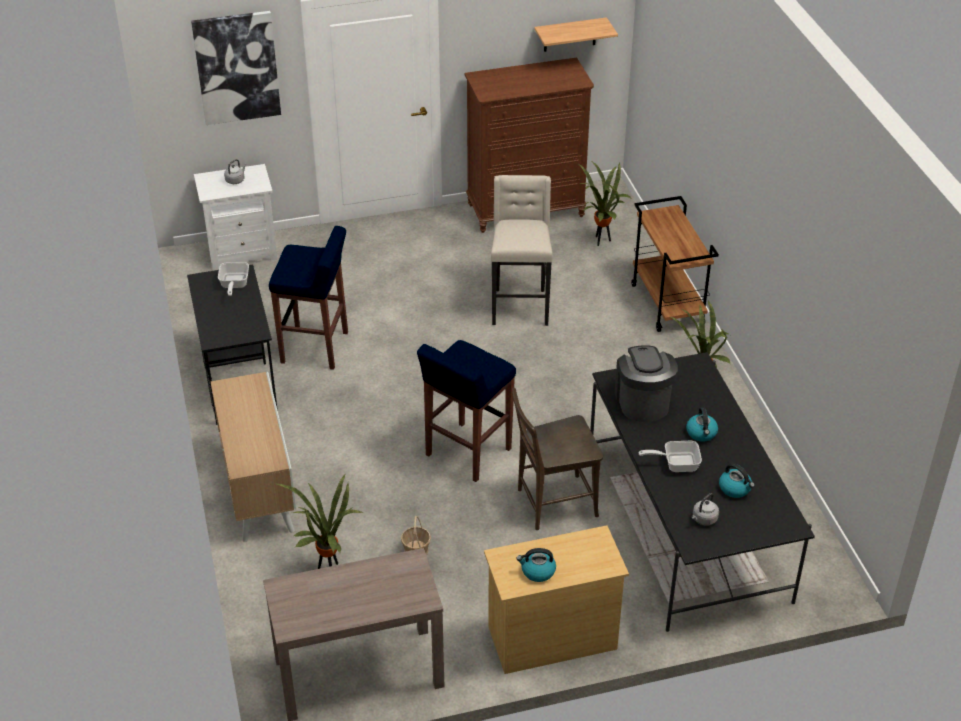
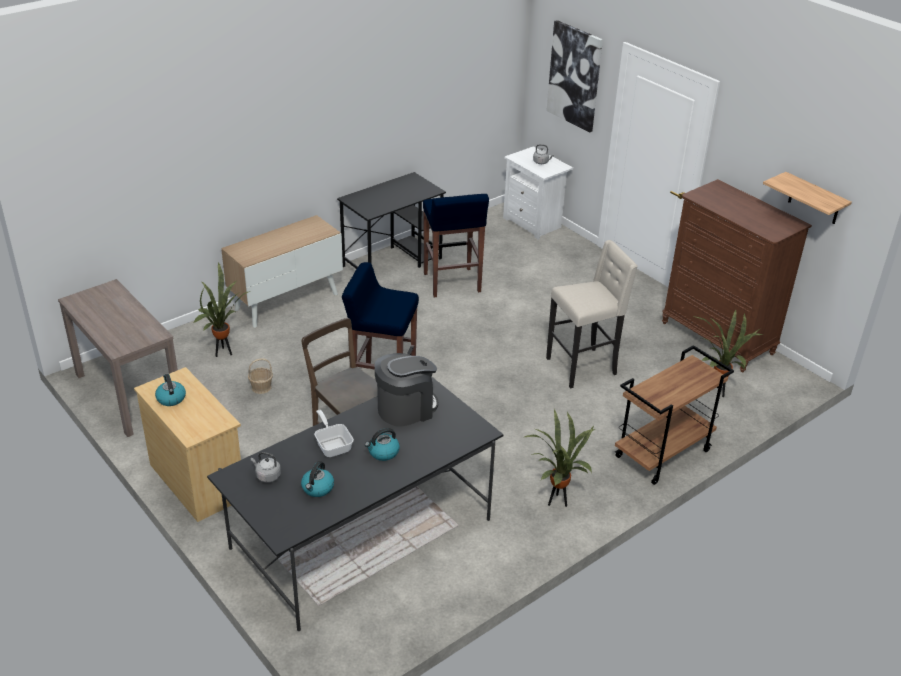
camera: 65 degrees right, 5 degrees down
(234, 285) = (416, 190): frying pan -> none

